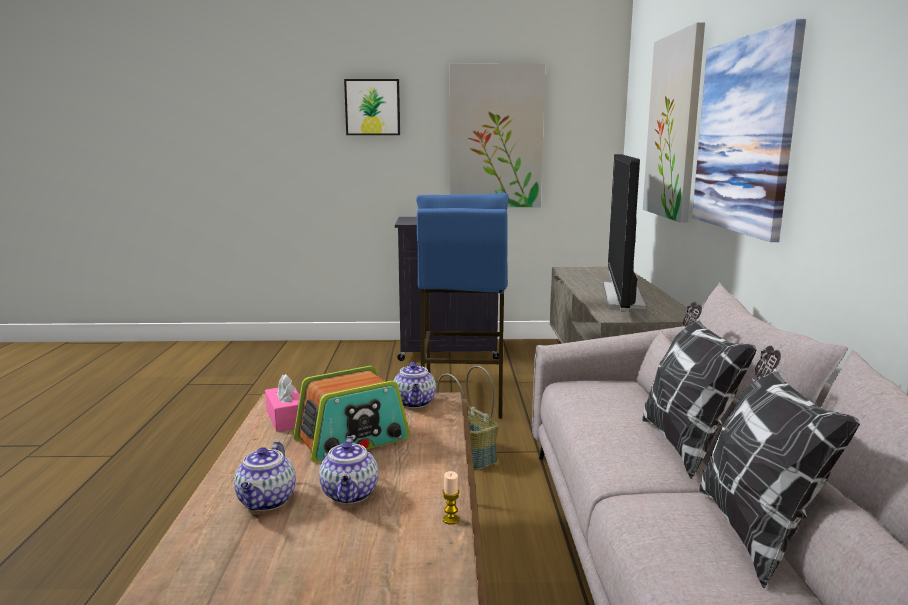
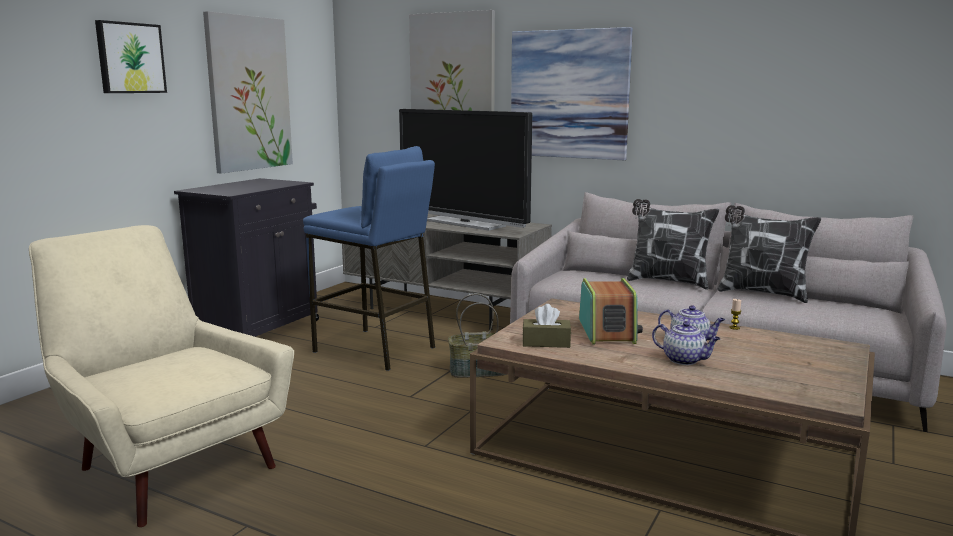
camera: 60 degrees left, 0 degrees up
(195, 403) = (165, 463): none -> beige armchair
(286, 418) = (546, 342): pink tissue box -> brown tissue box
(415, 403) = (559, 310): teapot -> none

